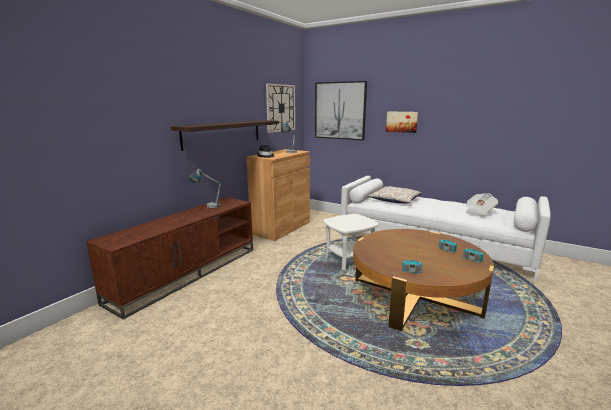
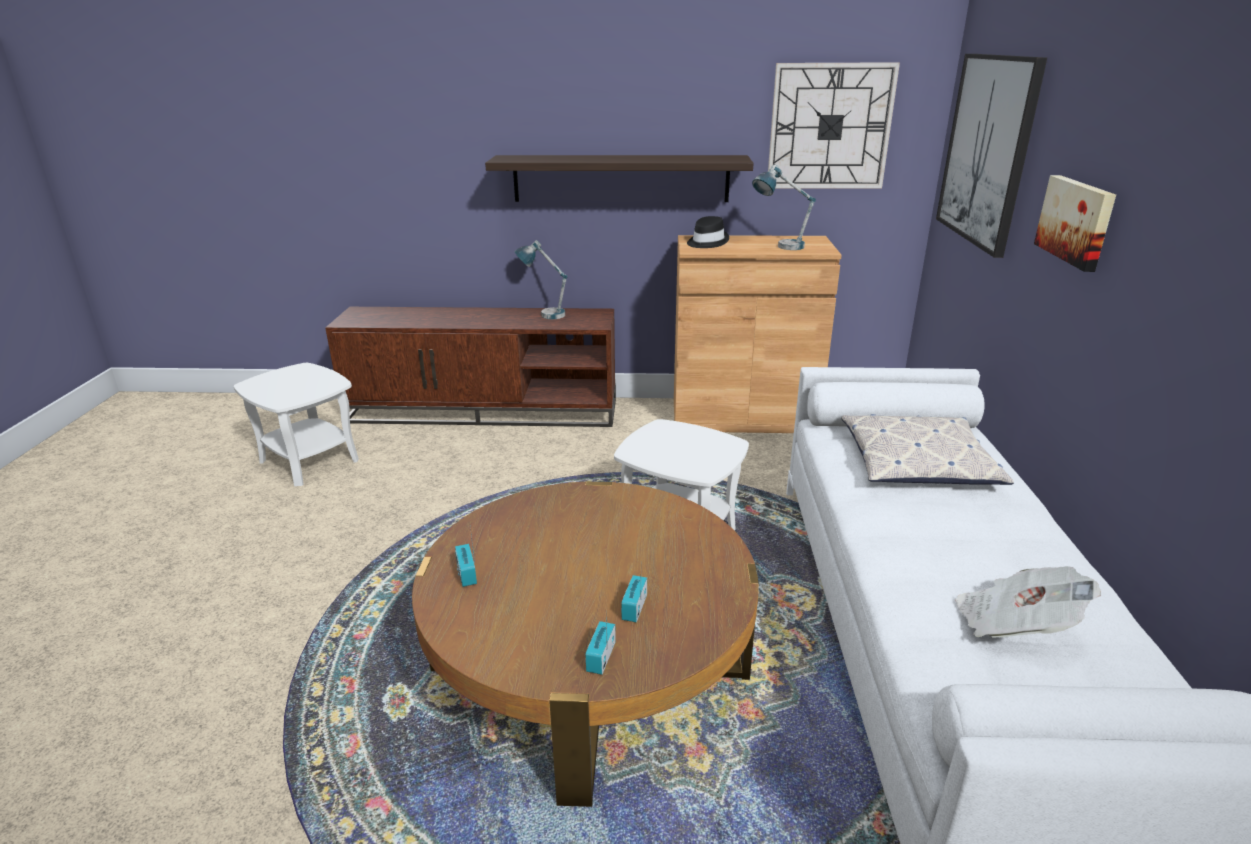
camera: 60 degrees right, 10 degrees up
(155, 340) = (310, 461): none -> white side table

